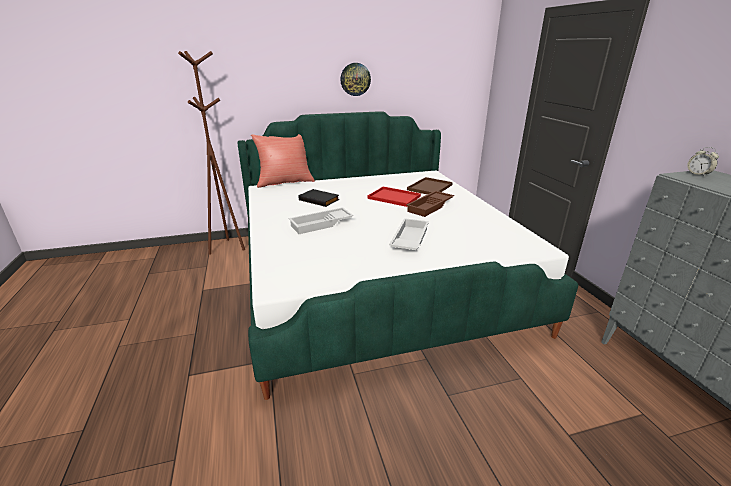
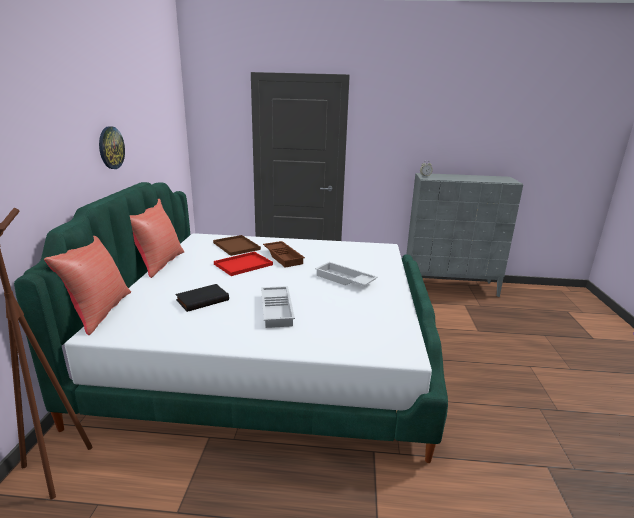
camera: 70 degrees left, 5 degrees down
(365, 176) = (159, 263): none -> red pillow

